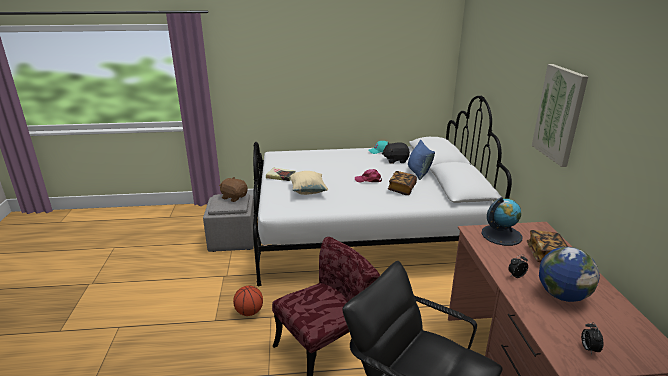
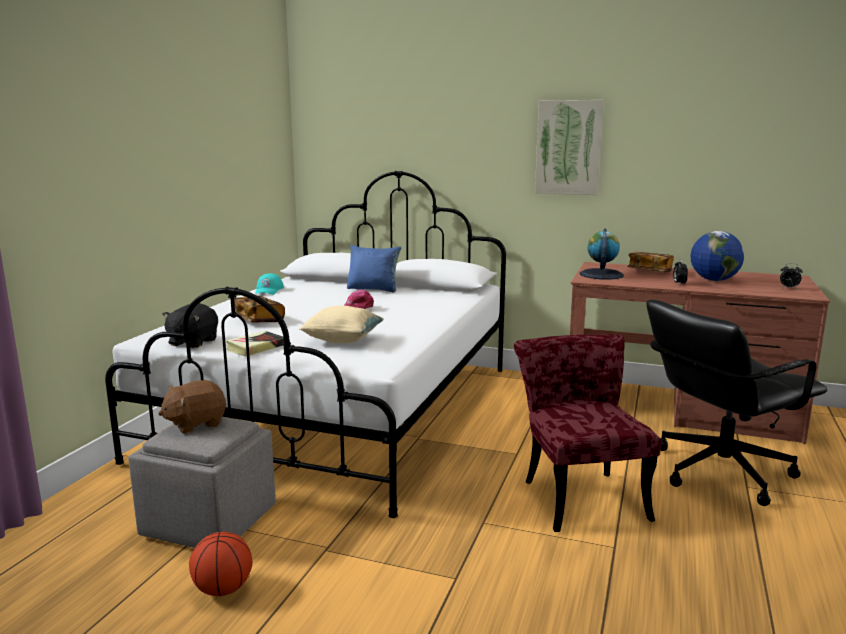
camera: 65 degrees left, 10 degrees down
(249, 312) = (458, 540): basketball -> basketball (223, 590)
(395, 160) = (317, 290): black plush toy -> black plush toy (192, 342)
(402, 189) = (408, 302): book -> book (258, 320)

